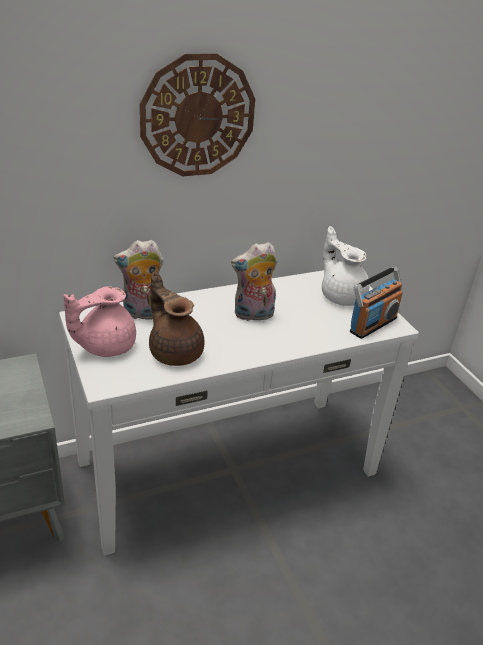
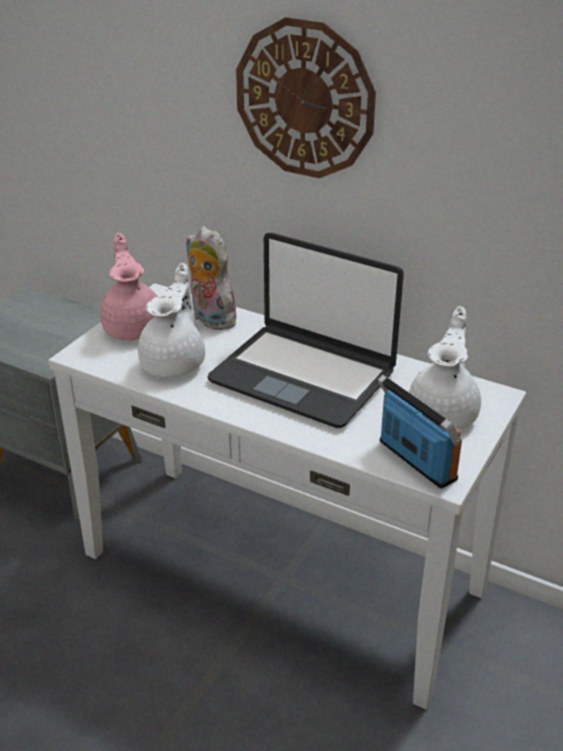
camera: 55 degrees right, 0 degrees up
(105, 346) = (134, 327): pink teapot -> pink teapot turned 60 degrees clockwise
(175, 351) = (175, 363): brown teapot -> white teapot
(253, 315) = (303, 375): plush toy -> laptop
(372, 324) = (416, 460): radio -> radio turned 135 degrees counterclockwise

